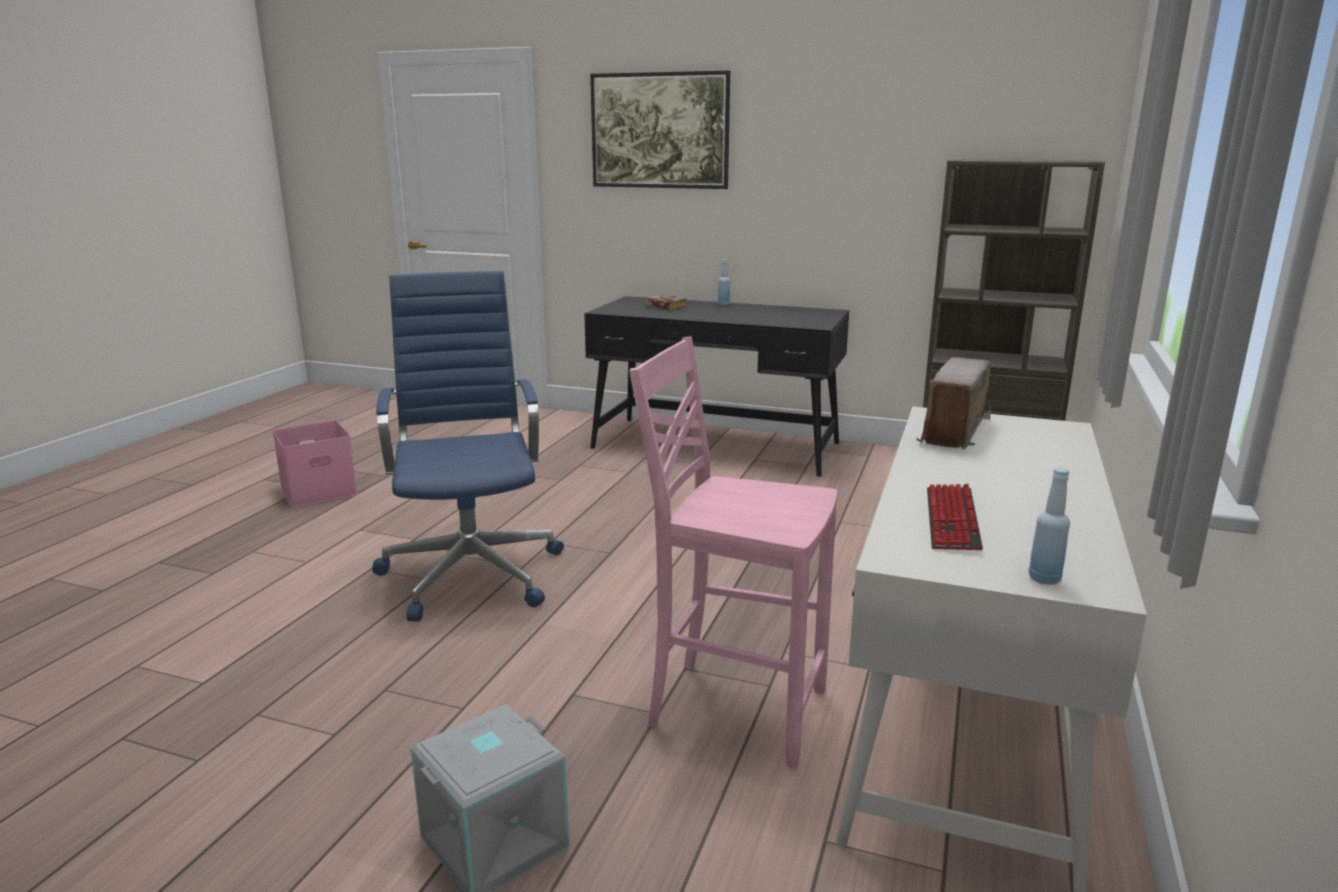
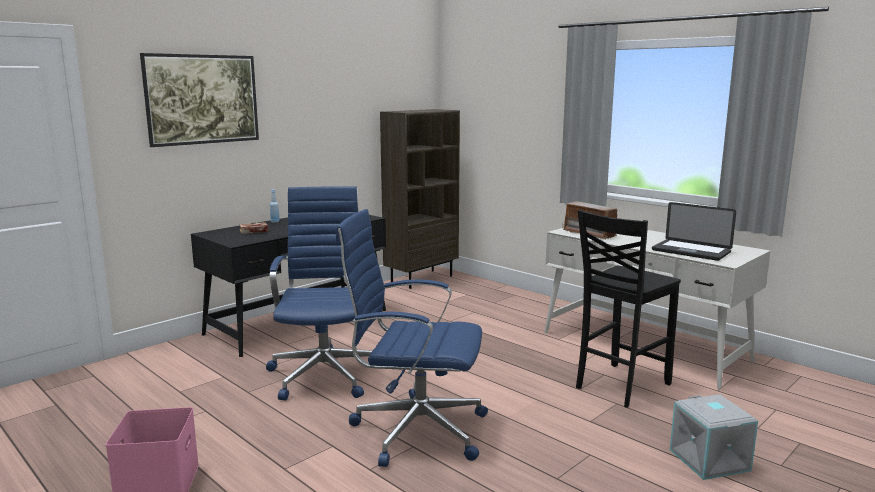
camera: 65 degrees left, 5 degrees down
(584, 493) = (326, 373): none -> blue office chair
(734, 708) = (619, 386): pink chair -> black chair
(952, 519) = (691, 251): keyboard -> laptop
(1044, 579) = (745, 253): blue bottle -> none

